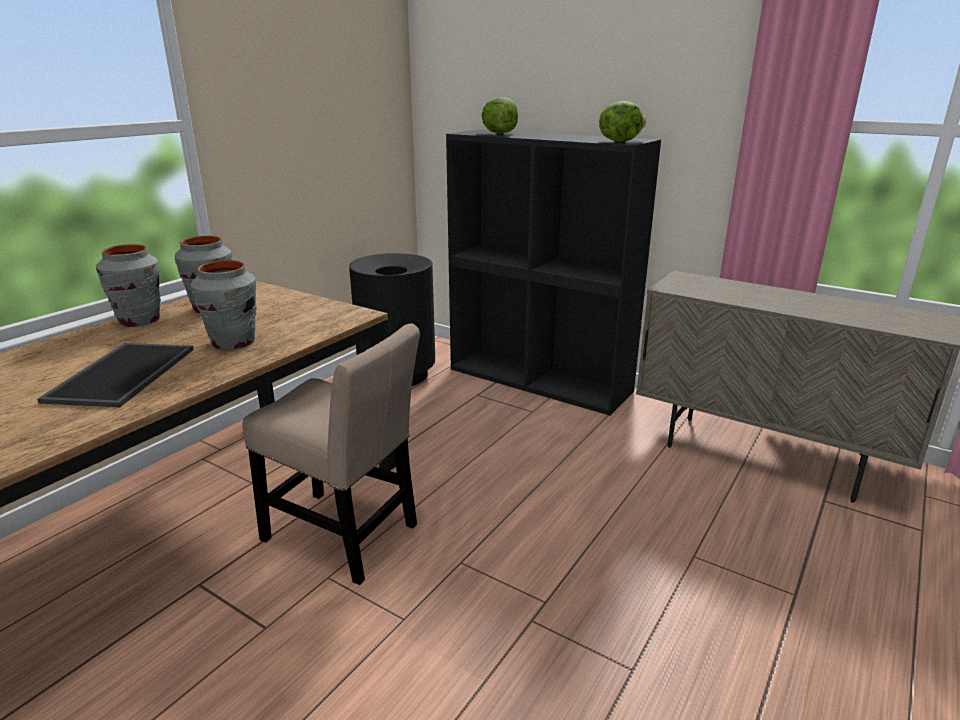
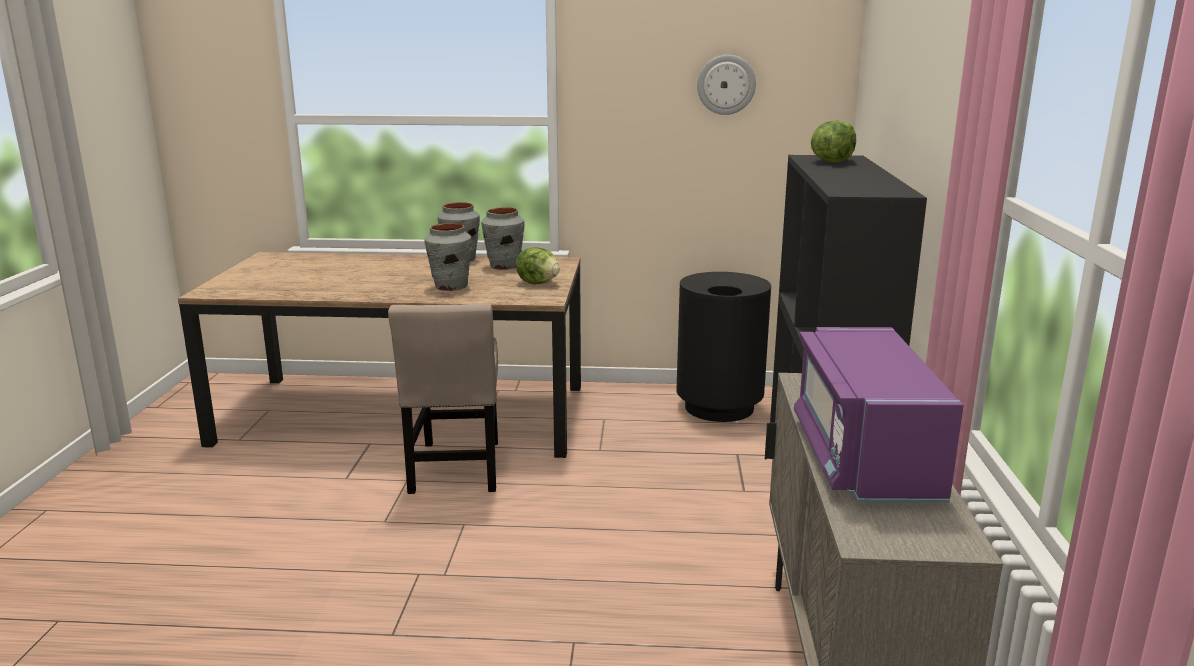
camera: 60 degrees right, 5 degrees down
(121, 373) = (378, 280): tray -> none
(332, 76) = (726, 84): none -> wall clock
(619, 141) = (856, 190): lettuce -> lettuce (538, 283)
(812, 306) = (863, 457): none -> purple microwave

